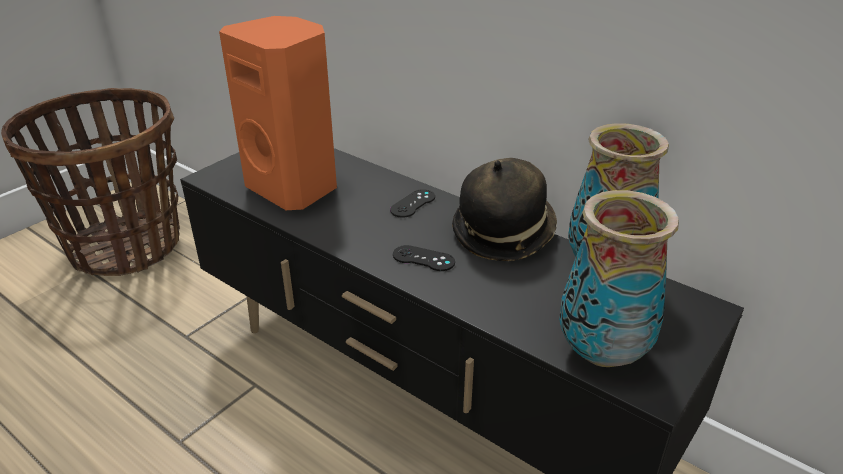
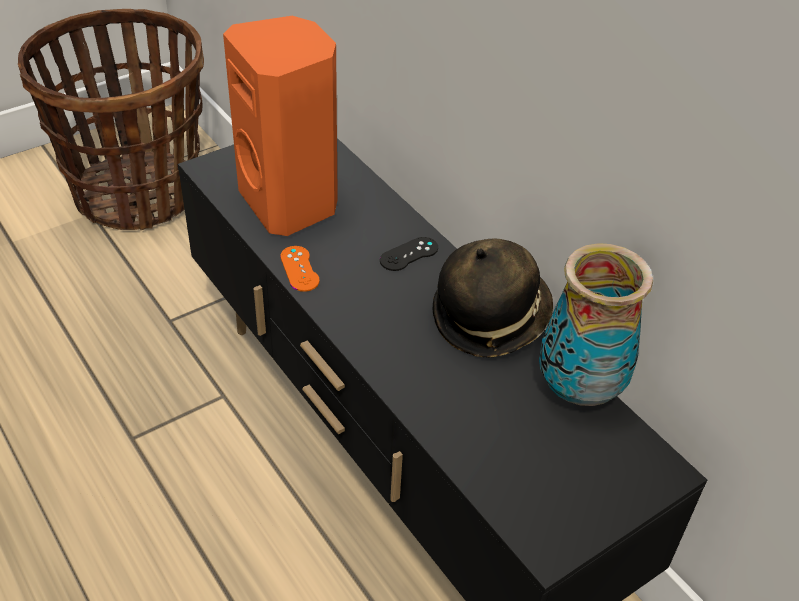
camera: 15 degrees right, 10 degrees up
(324, 231) = (299, 269): none -> orange game controller
(423, 258) = (388, 329): black game controller -> none
(601, 352) = (517, 490): vase -> none

